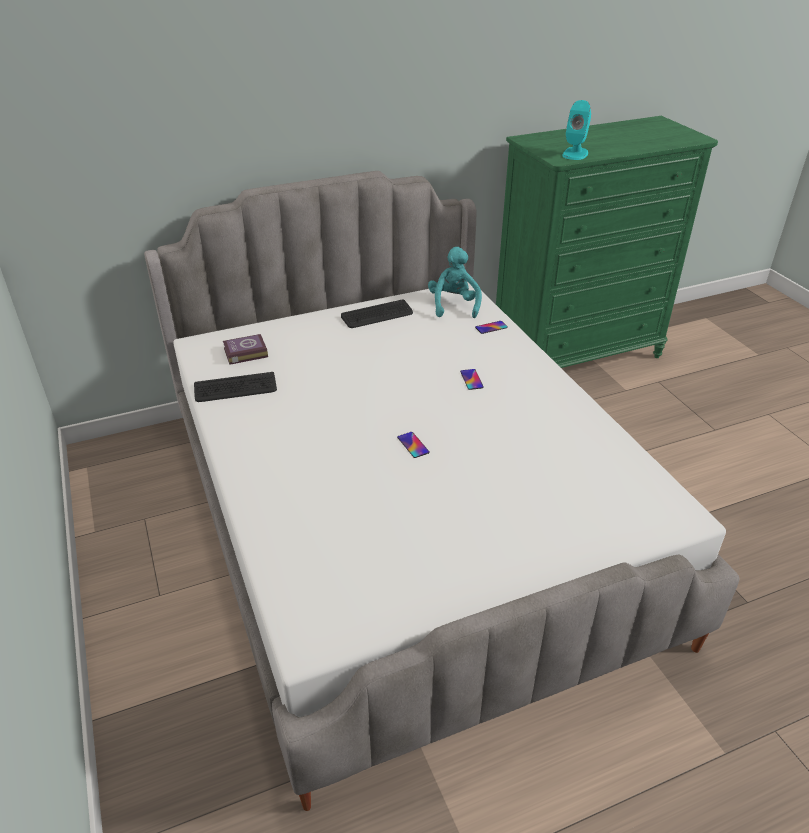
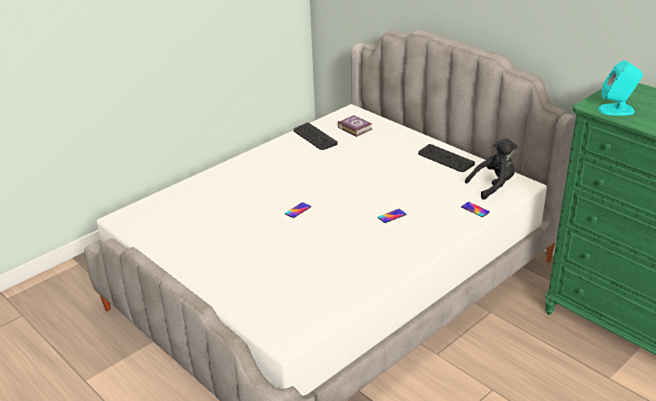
camera: 70 degrees right, 5 degrees down
(454, 305) = (493, 186): turquoise plush toy -> black plush toy

